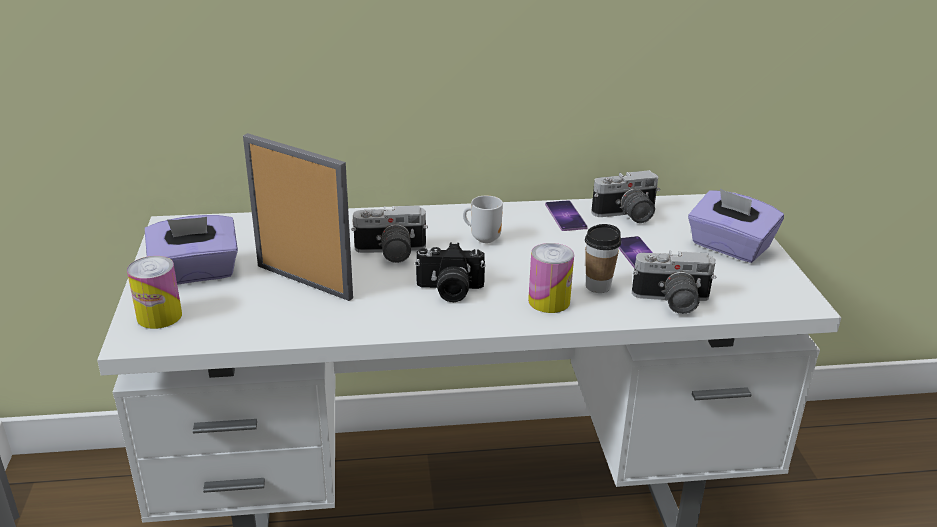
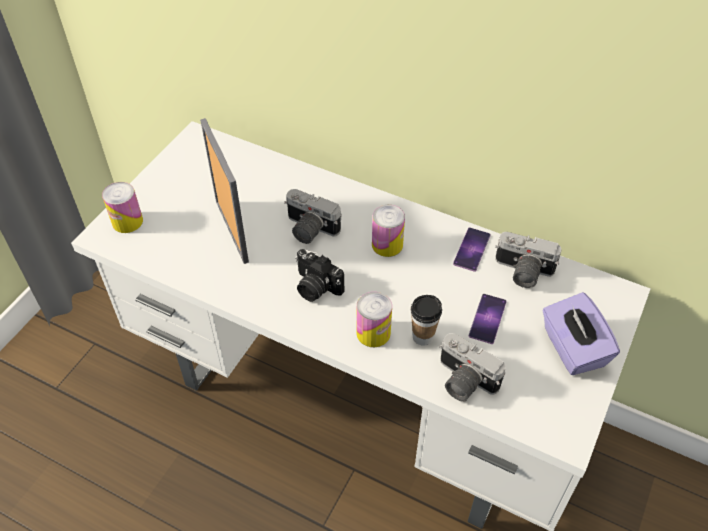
camera: 35 degrees right, 20 degrees up
(196, 273) = (176, 191): purple tissue box -> none
(484, 238) = (387, 244): mug -> can

